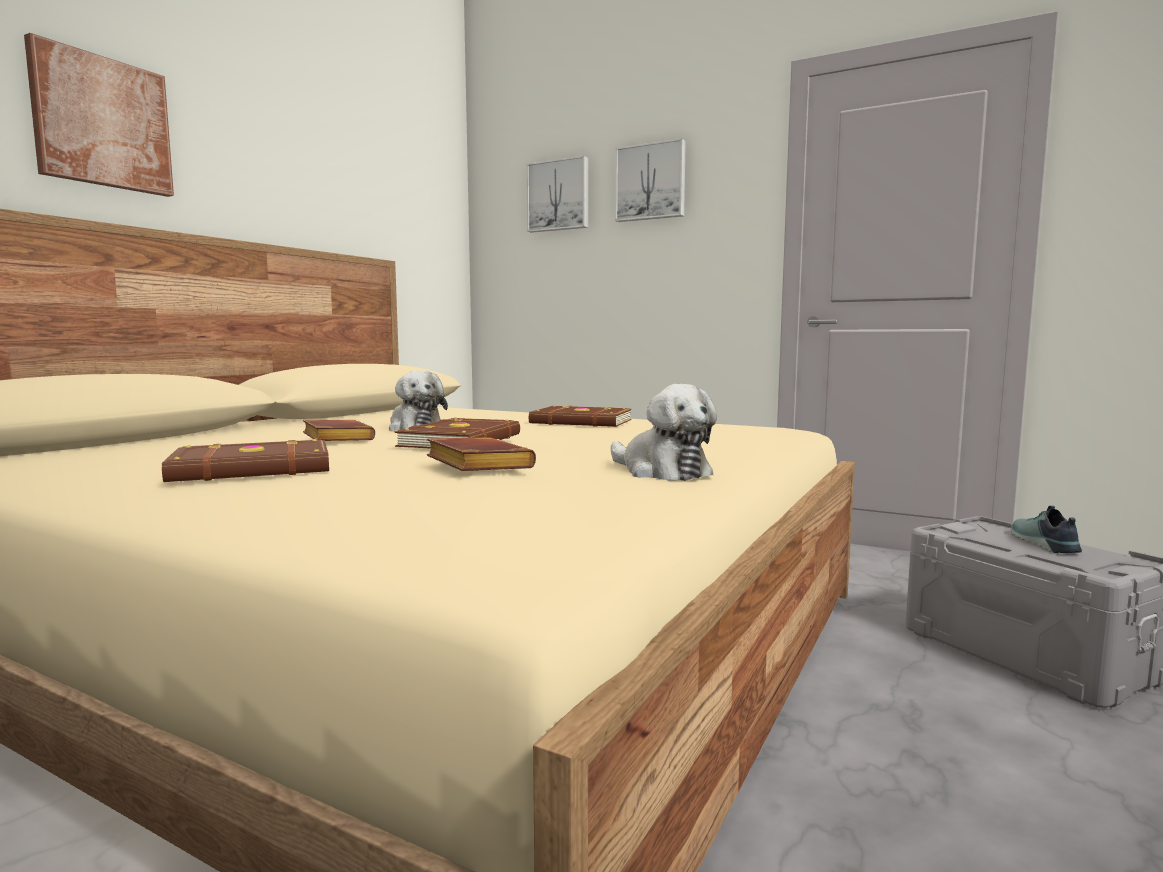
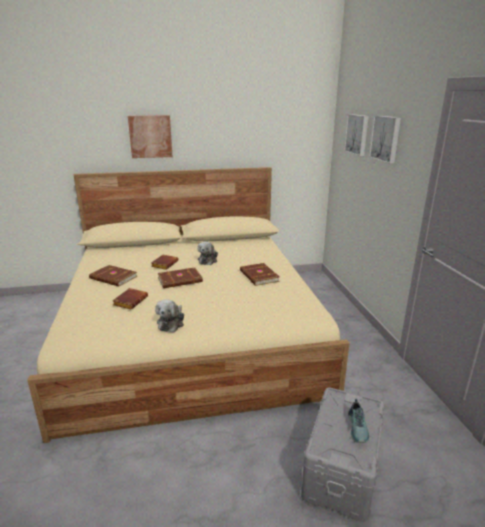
camera: 50 degrees right, 15 degrees up
(1041, 543) = (358, 428): shoe -> shoe turned 135 degrees clockwise

